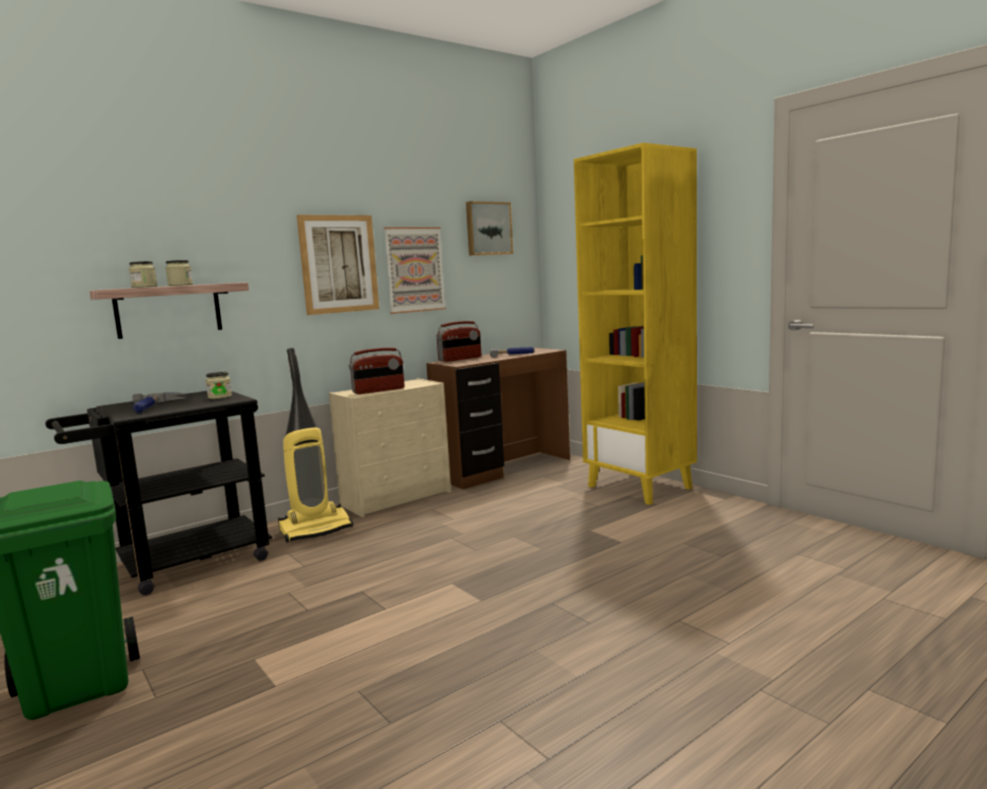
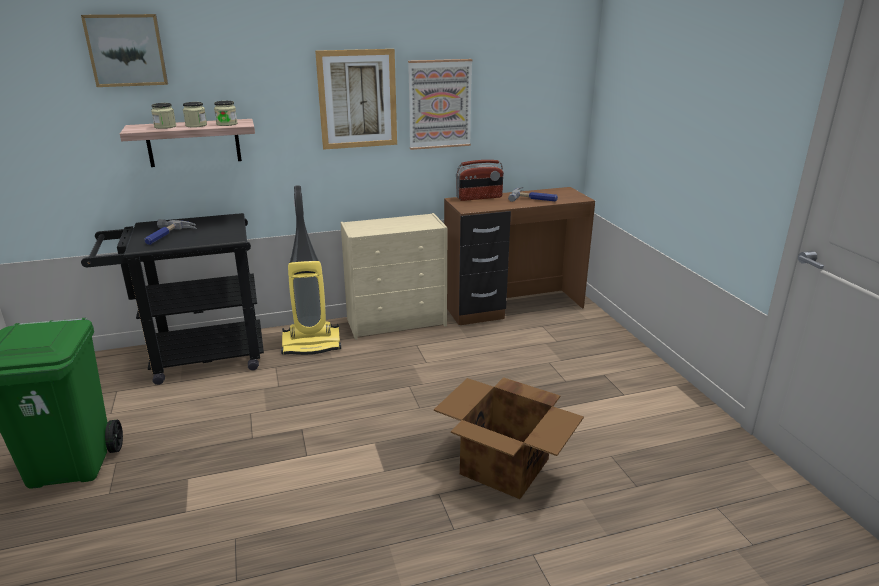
camera: 20 degrees right, 15 degrees up
(220, 397) = (225, 230): jar -> jar (227, 124)
(379, 390) = (381, 229): radio -> none
(488, 228) = (531, 58): picture -> picture (126, 50)
(598, 570) = (505, 467): none -> cardboard box
(640, 487) = (625, 366): yellow bookcase -> none

